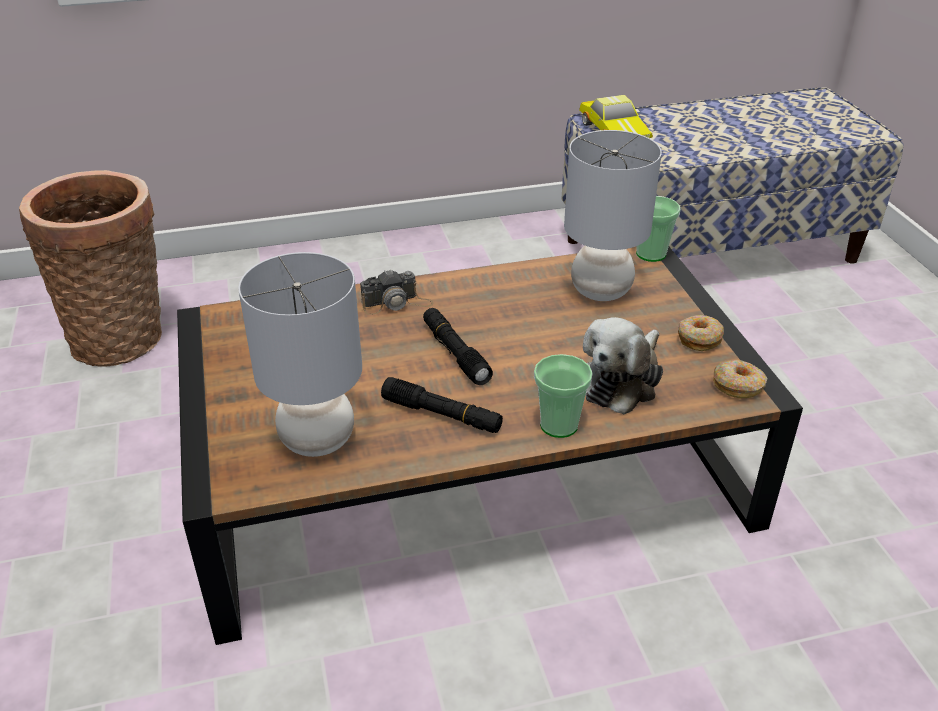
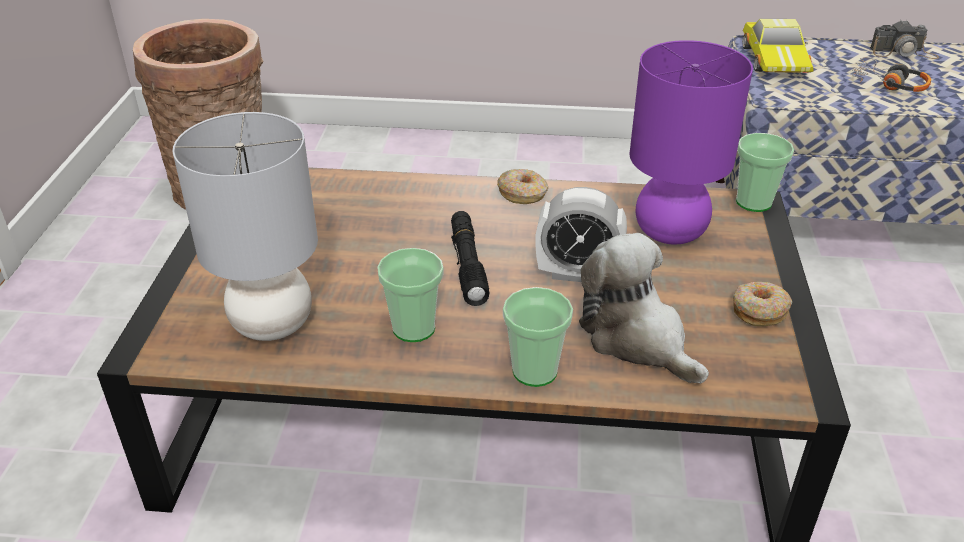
camera: 20 degrees right, 0 degrees up
(397, 303) = (438, 200): camera -> camera (903, 53)
(442, 415) = (414, 328): black flashlight -> cup
(548, 340) = (578, 273): none -> alarm clock
(599, 291) = (668, 232): grey table lamp -> purple table lamp
(621, 381) = (636, 338): plush toy -> plush toy turned 90 degrees clockwise
(709, 138) = (888, 84): none -> headphones
(738, 385) = (778, 377): donut -> donut (523, 194)

